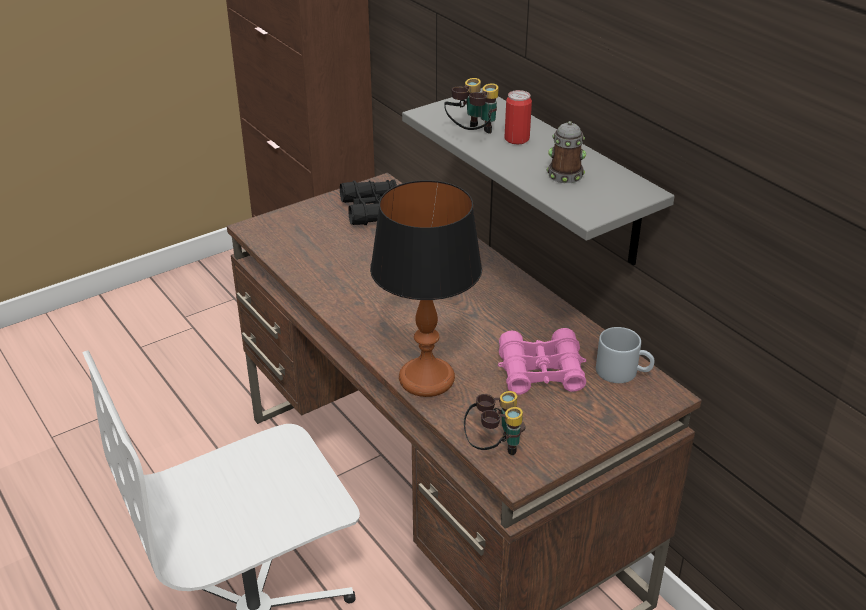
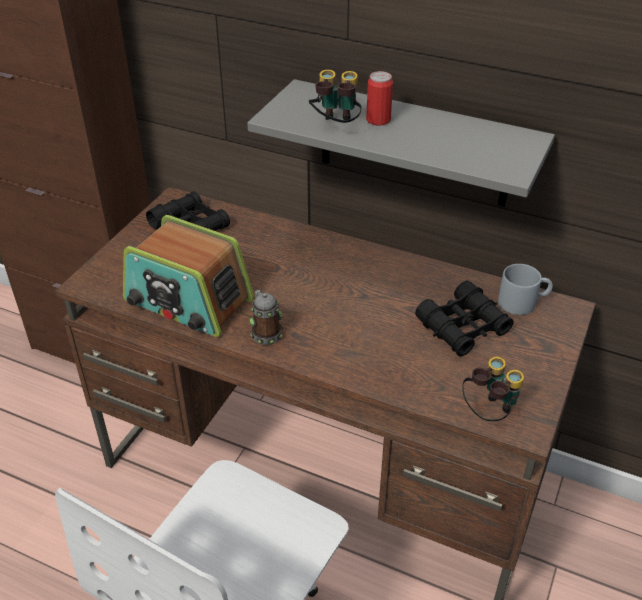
camera: 30 degrees left, 5 degrees up
(319, 268) = (188, 301): none -> radio
(426, 378) = (378, 372): table lamp -> none
(541, 371) = (463, 327): pink binoculars -> black binoculars
(565, 173) = (453, 140): mug -> mug (265, 332)

